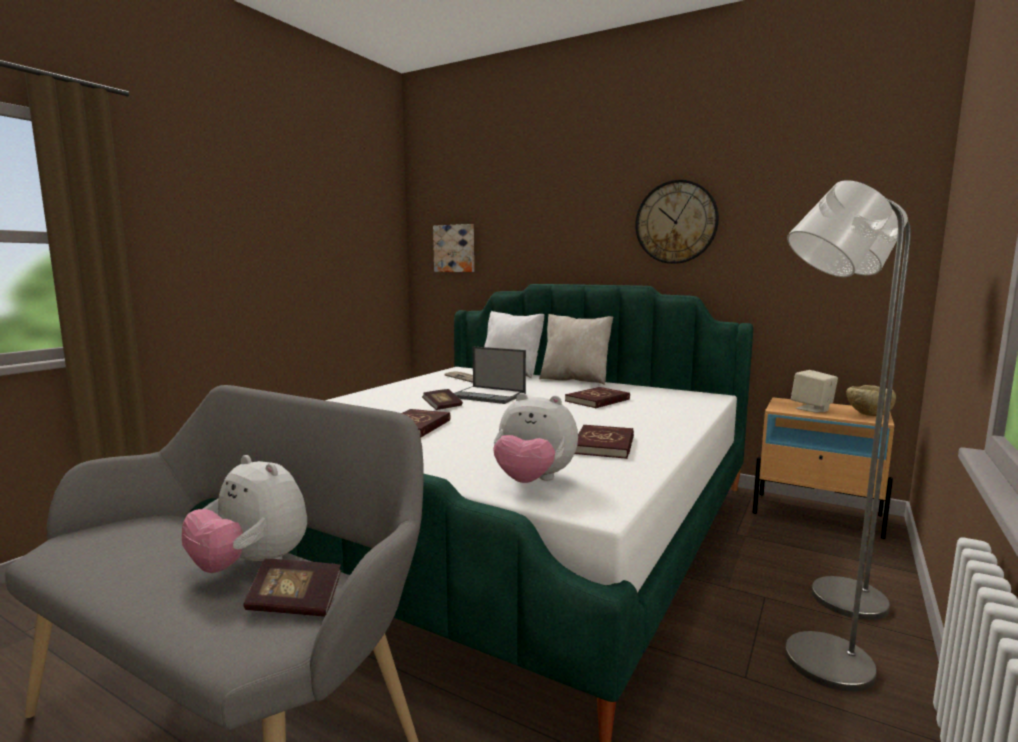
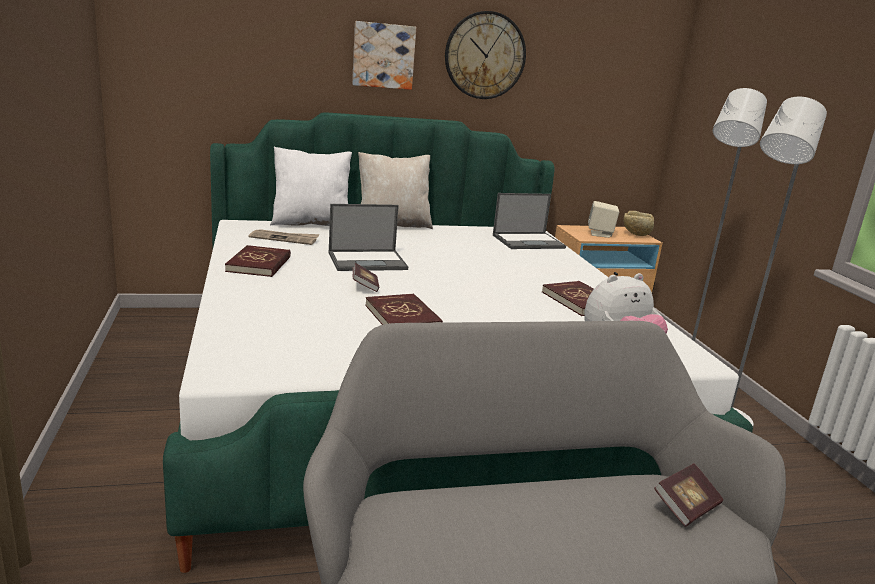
camera: 45 degrees left, 10 degrees up
(251, 566) = (581, 501): plush toy -> none
(455, 248) = (193, 55): picture -> picture (383, 55)
(597, 400) = (469, 251): red book -> red book (259, 264)
(684, 402) = (529, 241): none -> laptop

